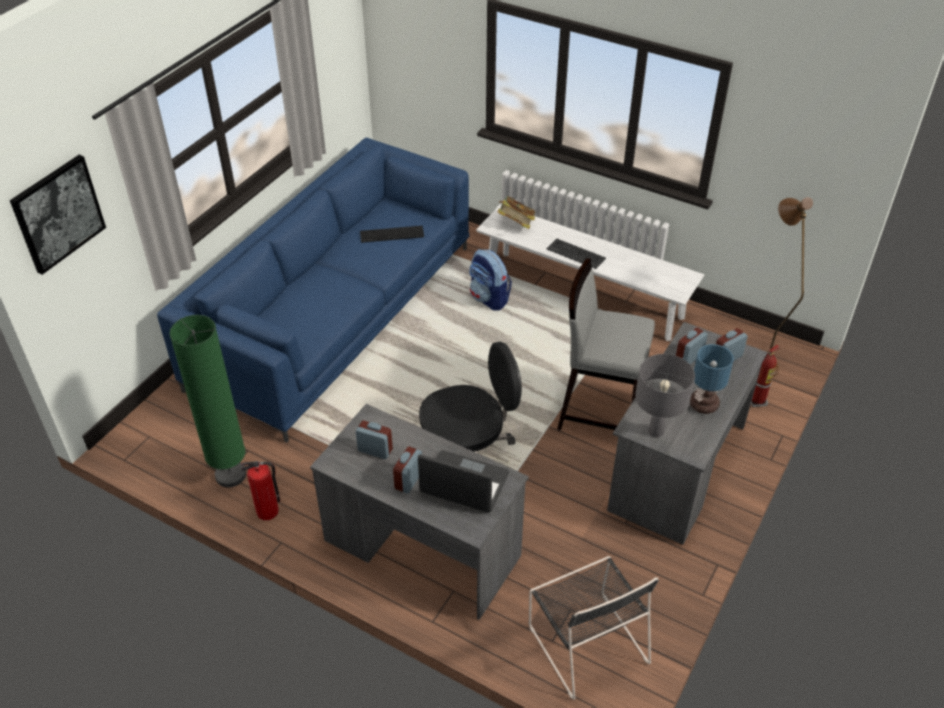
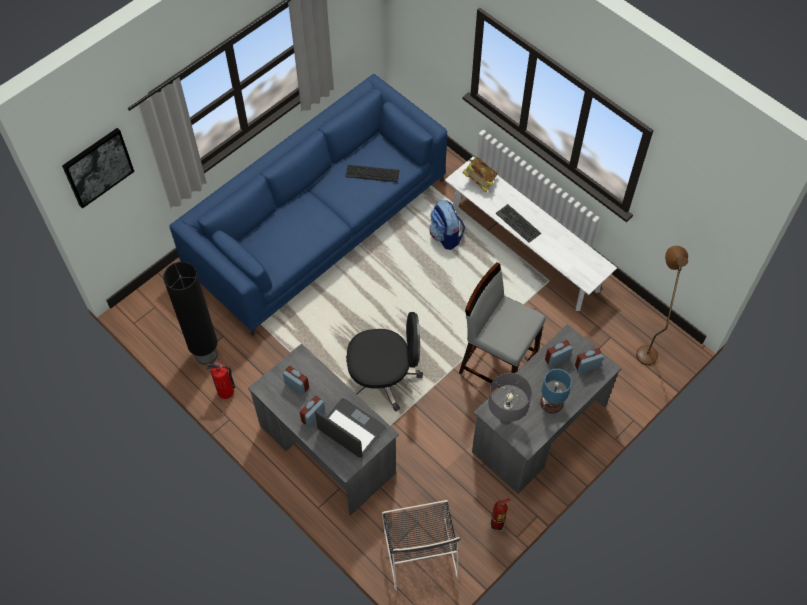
camera: 15 degrees right, 15 degrees up
(230, 475) = (206, 354): green floor lamp -> black floor lamp
(757, 401) = (627, 384): fire extinguisher -> fire extinguisher (497, 524)

